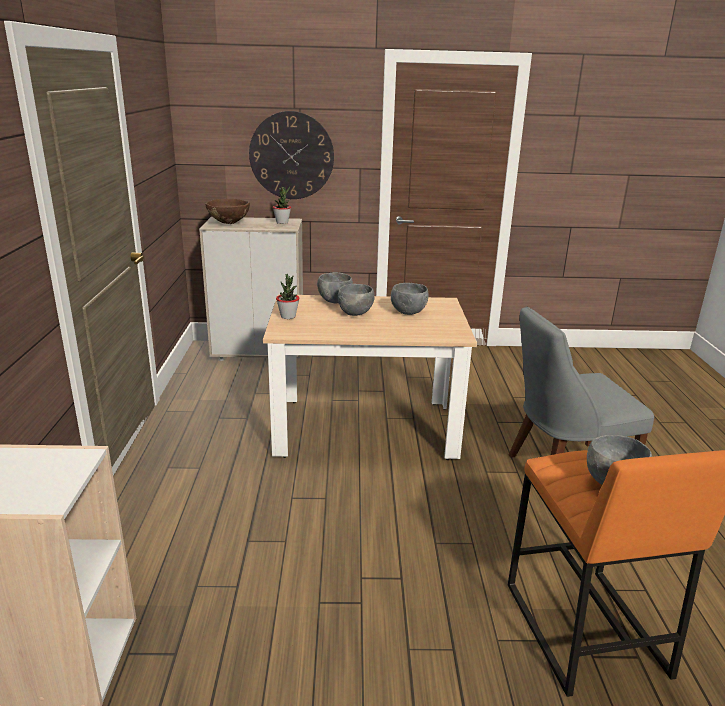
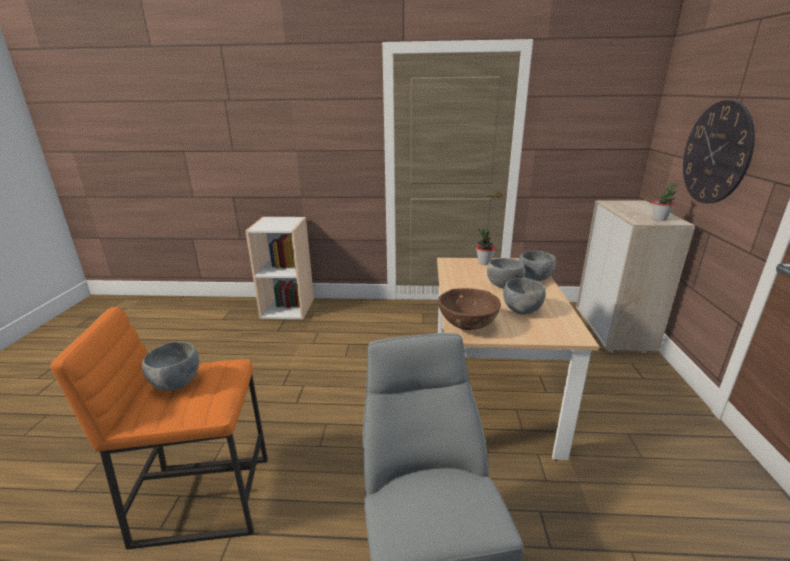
camera: 95 degrees right, 0 degrees up
(228, 223) = (626, 205): brown bowl -> brown bowl (467, 326)

